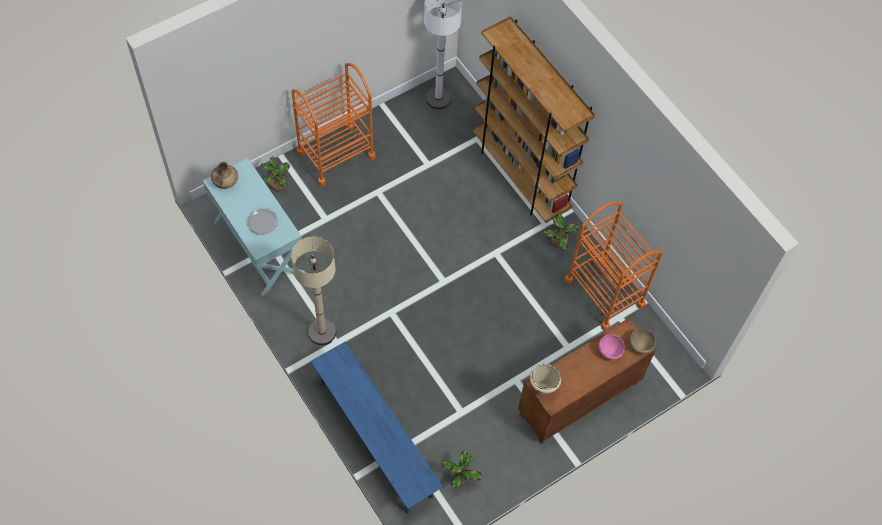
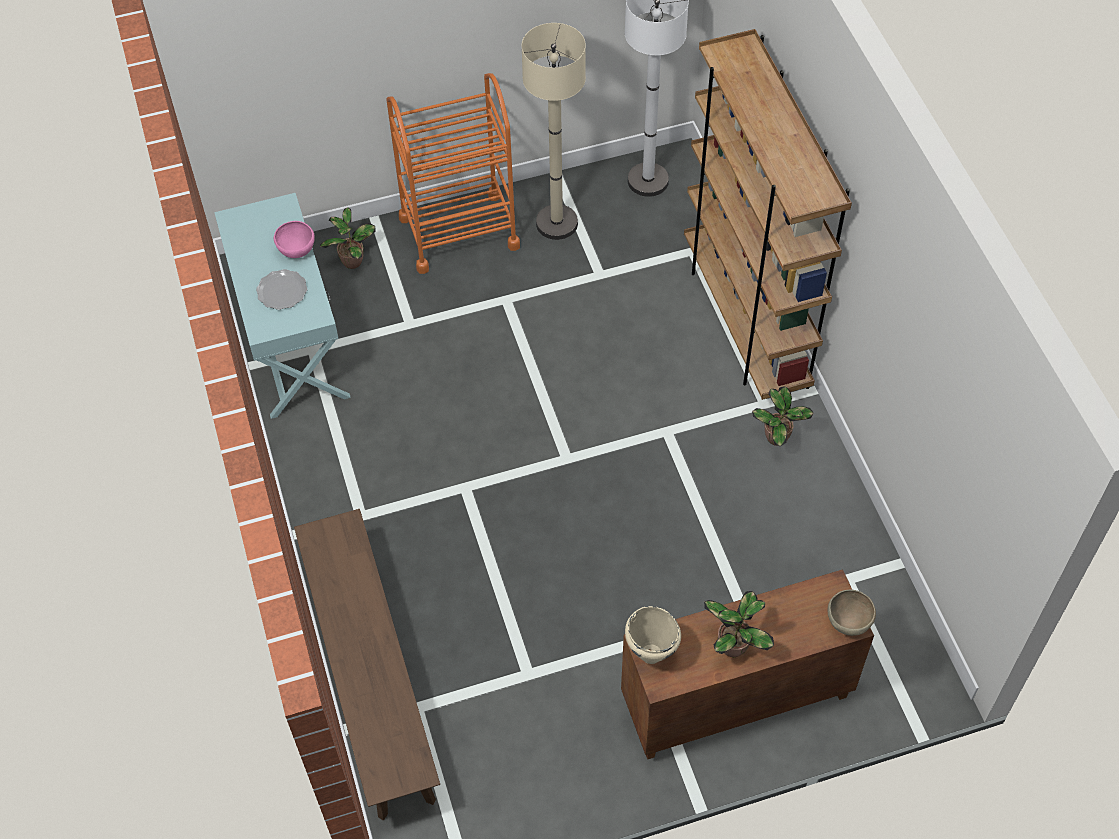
camera: 20 degrees right, 5 degrees down
(225, 182) = (248, 221): brown vase -> none
(322, 332) = (344, 494): beige floor lamp -> beige floor lamp (556, 223)
(375, 438) = (372, 682): blue bench -> brown bench
(460, 478) = (490, 783): potted plant -> potted plant (734, 645)
(604, 292) = (832, 534): orange cart -> none
(609, 352) = (789, 620): pink bowl -> pink bowl (296, 251)

